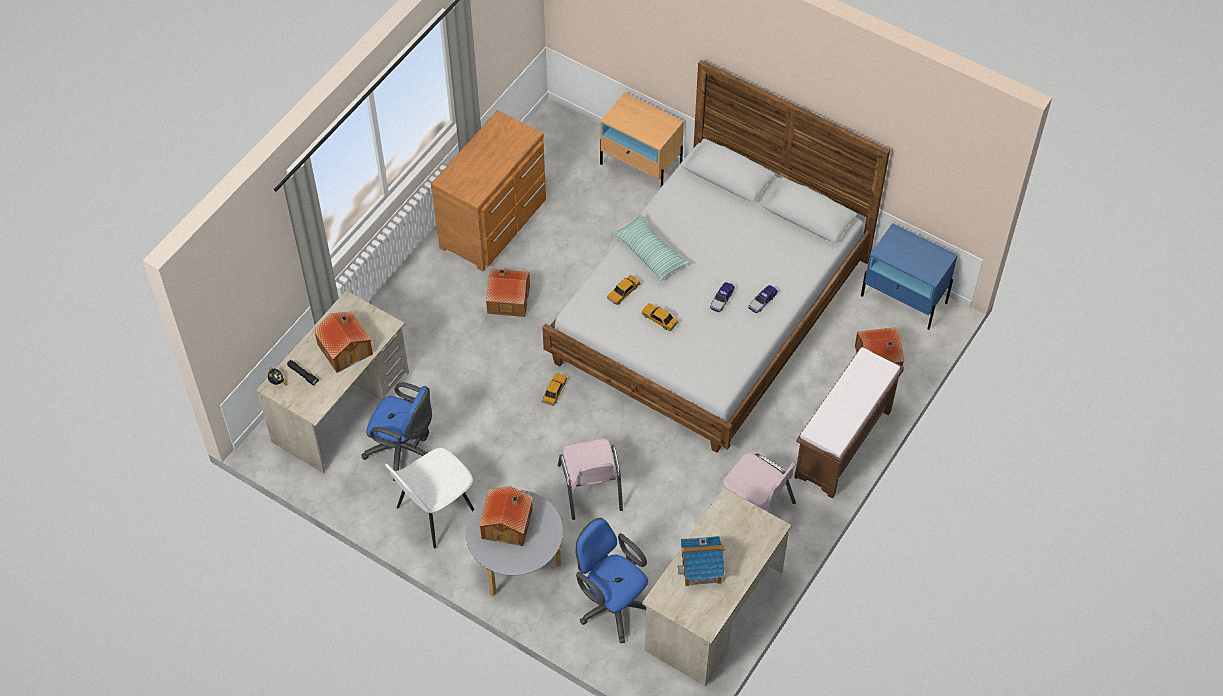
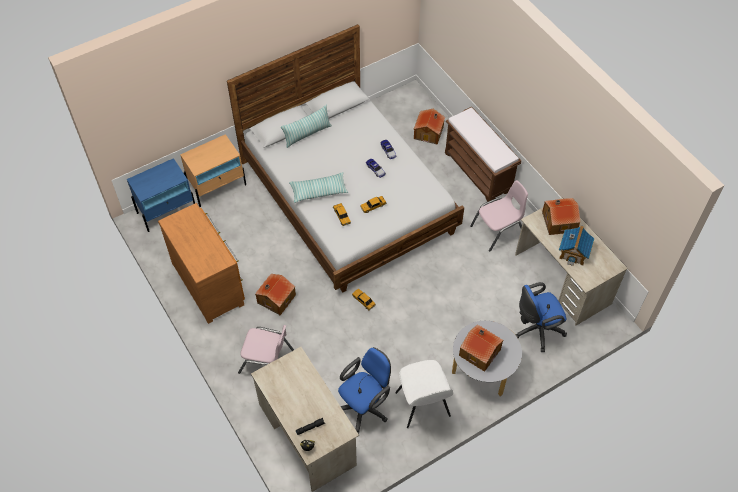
camera: 65 degrees left, 0 degrees up
(345, 348) = (302, 391): toy house -> toy house (558, 221)
(590, 488) = (446, 309): pink chair -> pink chair (266, 361)
(736, 203) = (307, 134): none -> pillow
(904, 299) = (394, 104): blue nightstand -> blue nightstand (167, 211)

